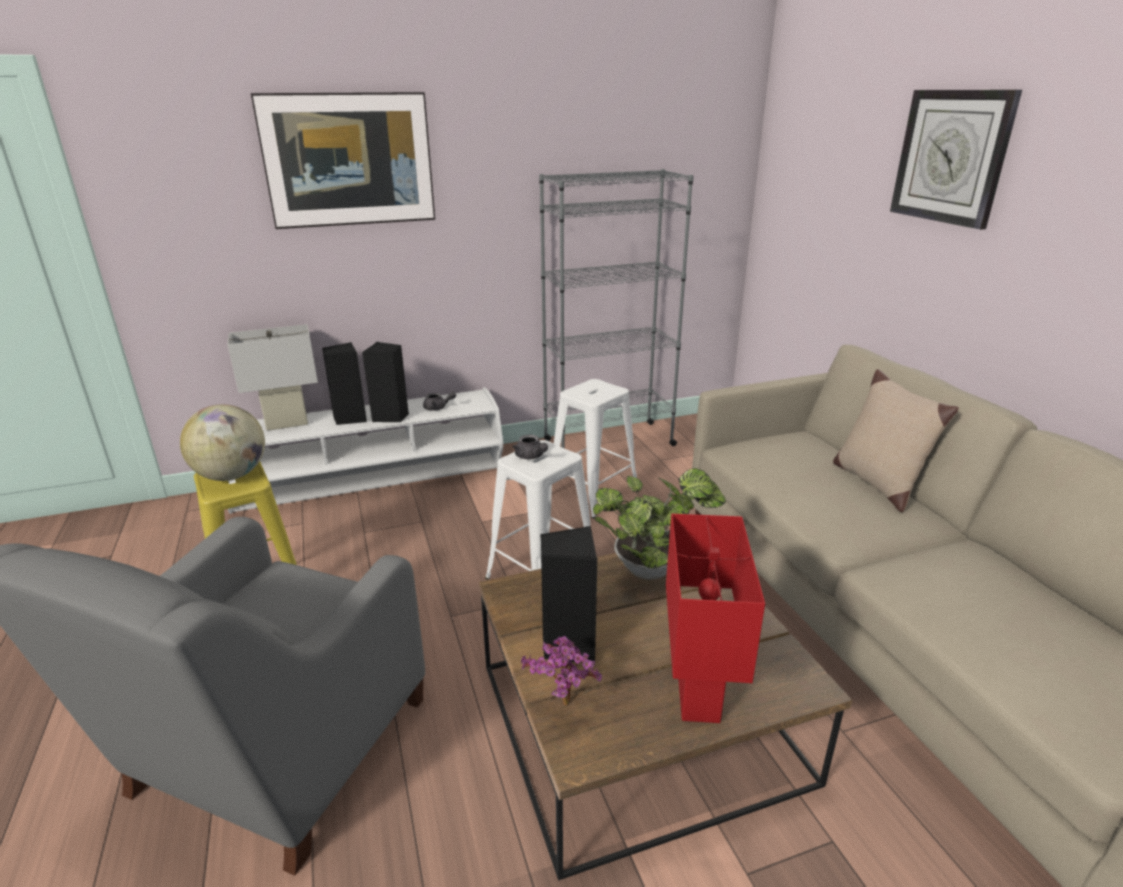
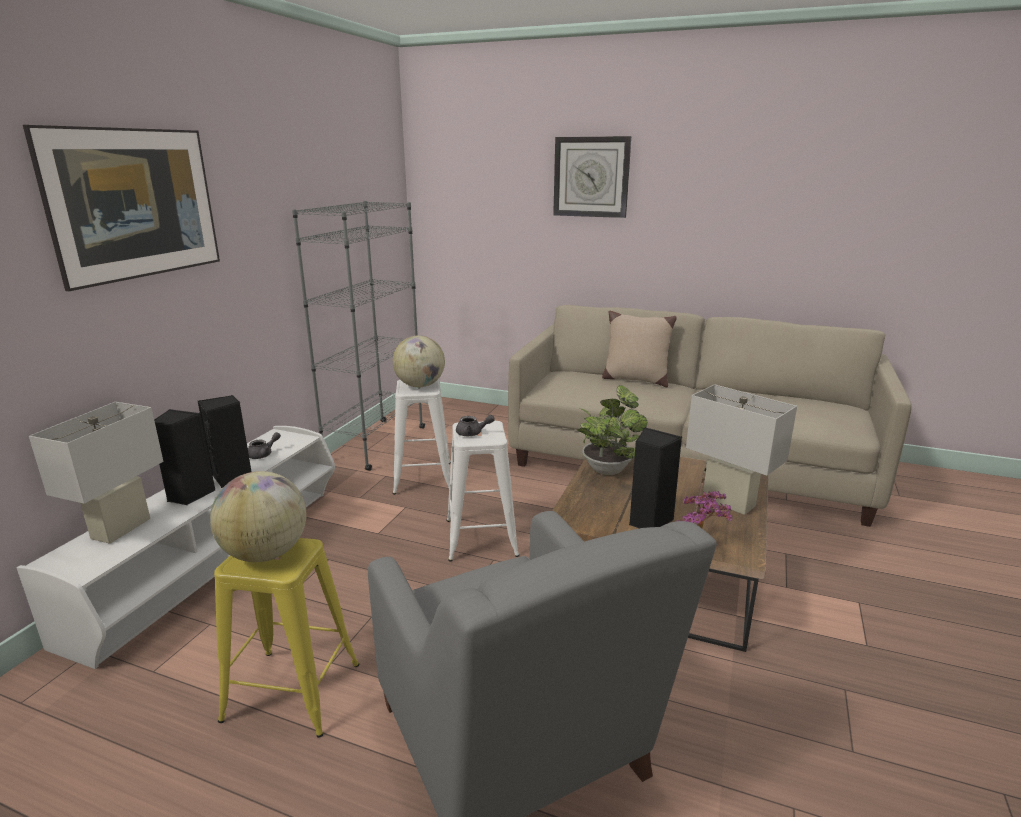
camera: 50 degrees left, 5 degrees down
(596, 391) = (420, 385): none -> globe
(697, 694) = (728, 502): red table lamp -> white table lamp

